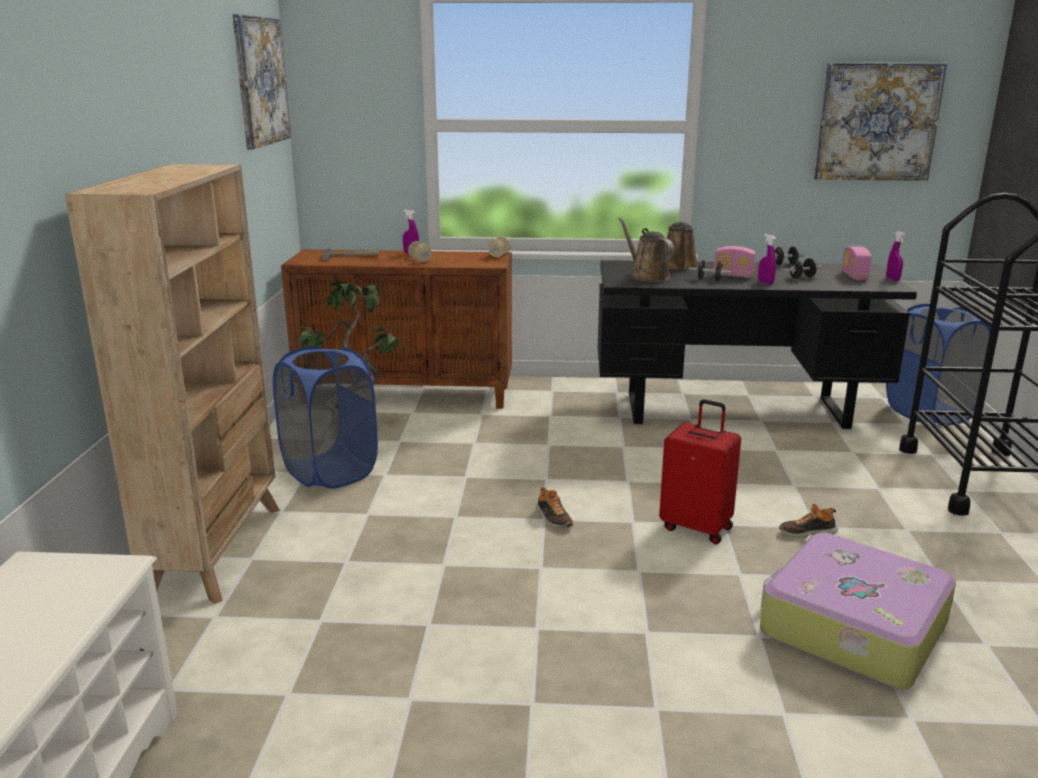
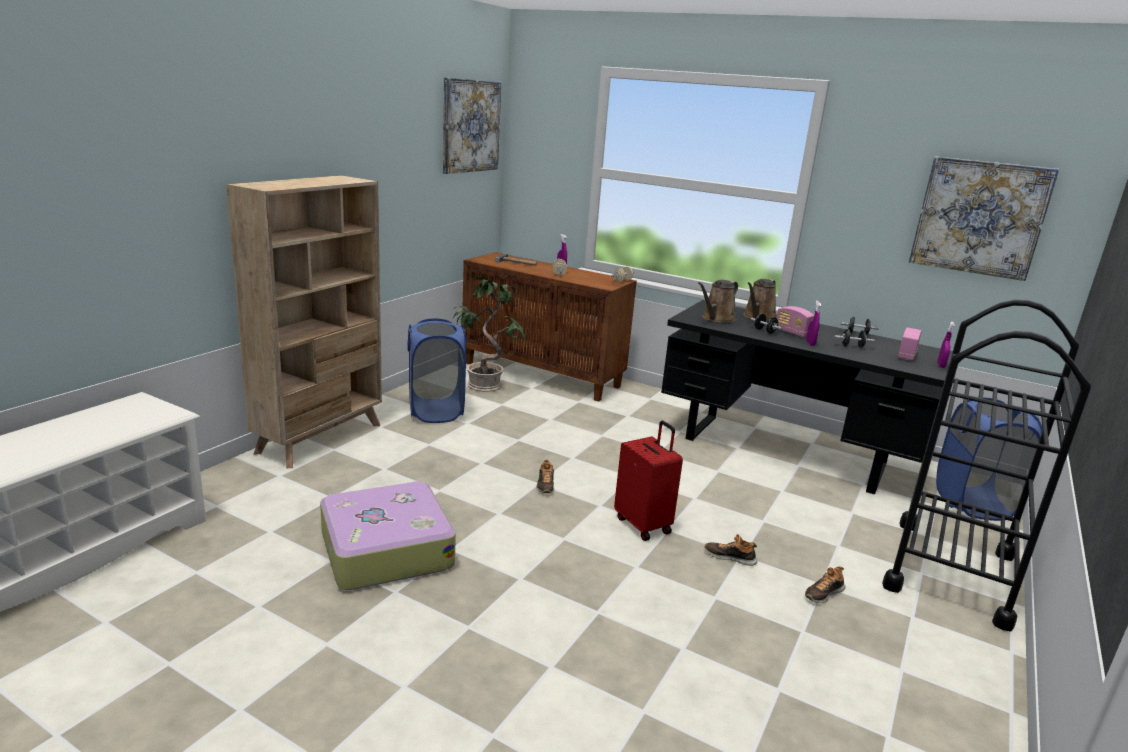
camera: 25 degrees right, 0 degrees up
(647, 276) = (717, 318): brown watering can -> brown watering can turned 135 degrees counterclockwise
(850, 628) = (676, 634): suitcase -> suitcase (385, 549)
(917, 537) = (823, 593): none -> shoe

